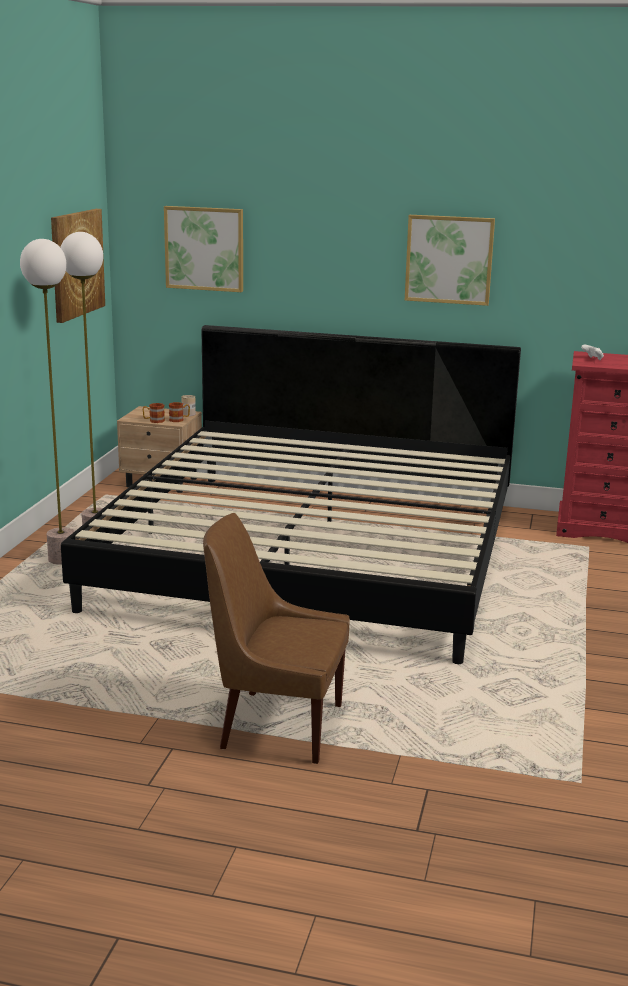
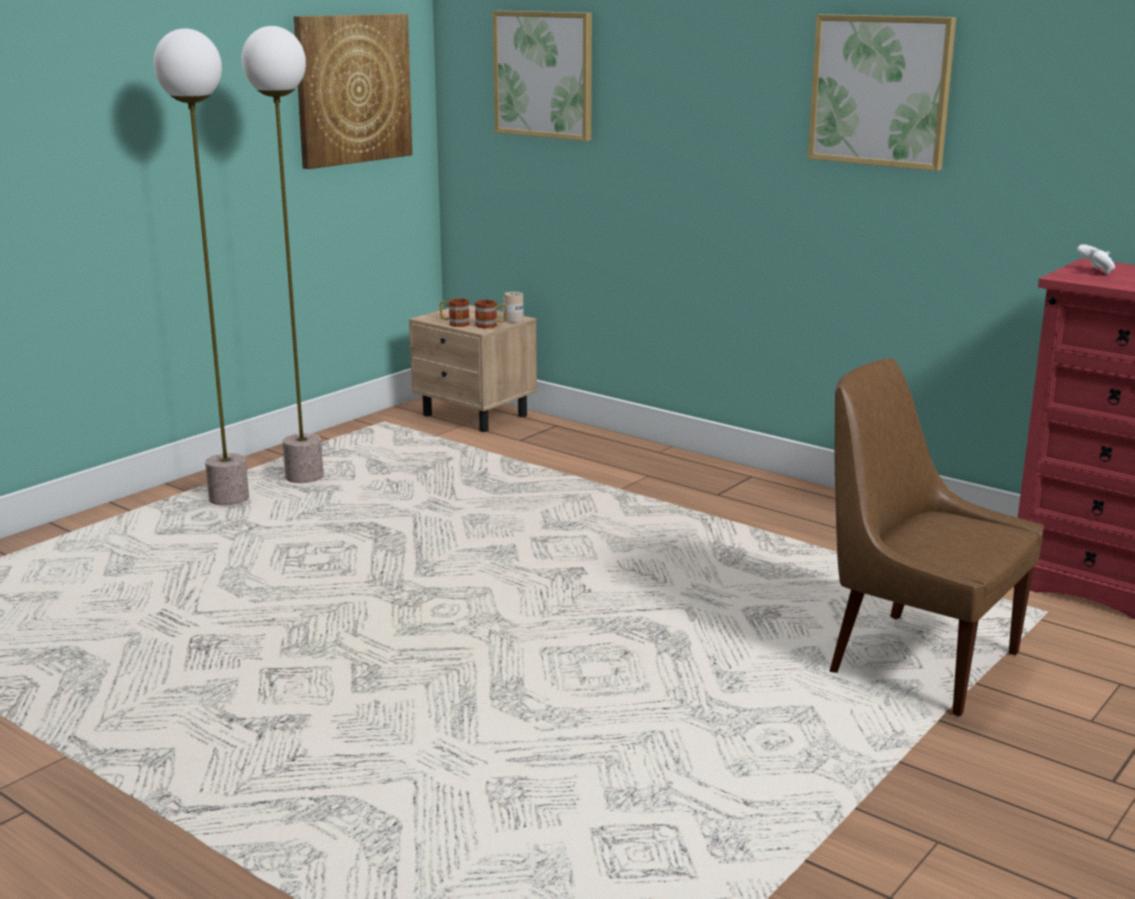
camera: 25 degrees right, 0 degrees up
(276, 725) = (207, 812): brown chair -> brown chair (916, 660)
(313, 554) = (568, 547): bed -> none

